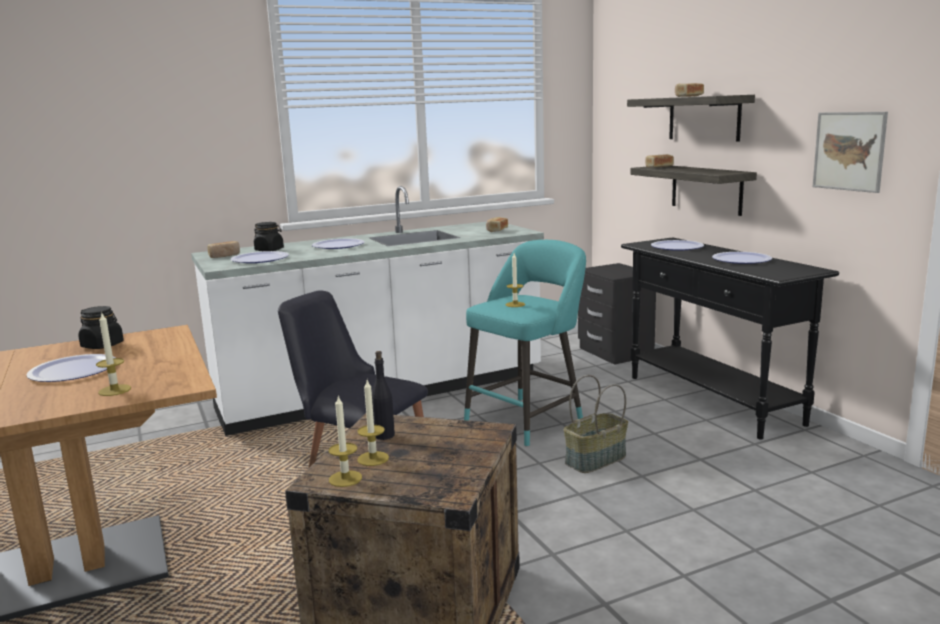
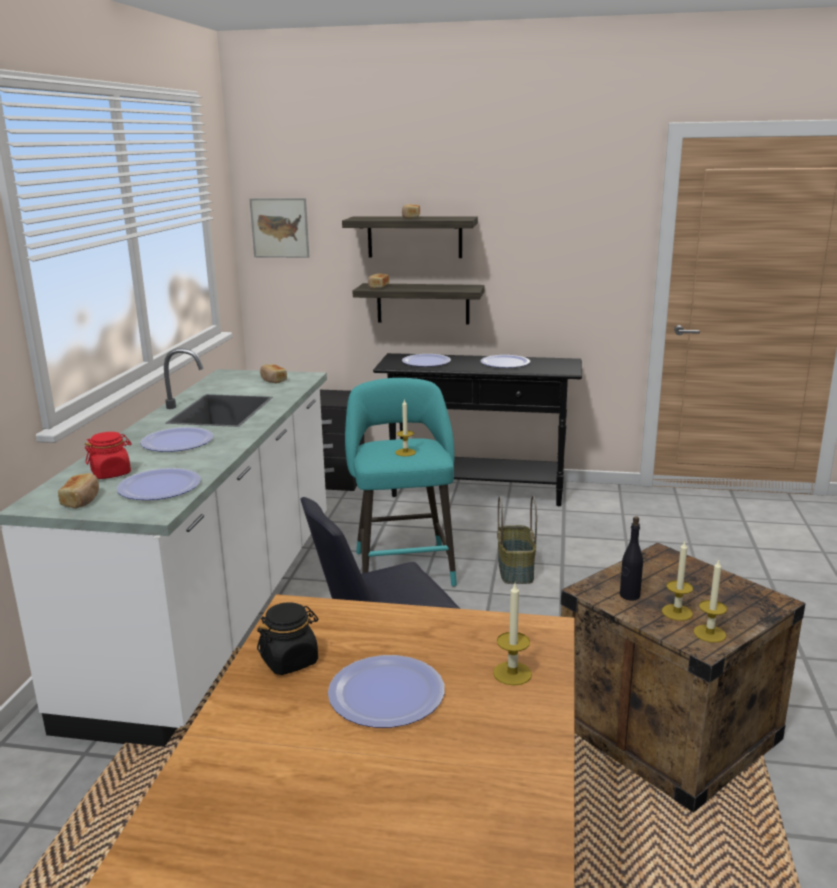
camera: 55 degrees left, 5 degrees up
(269, 250) = (111, 473): black jar -> red jar
(849, 151) = (579, 264): picture -> picture (280, 228)

